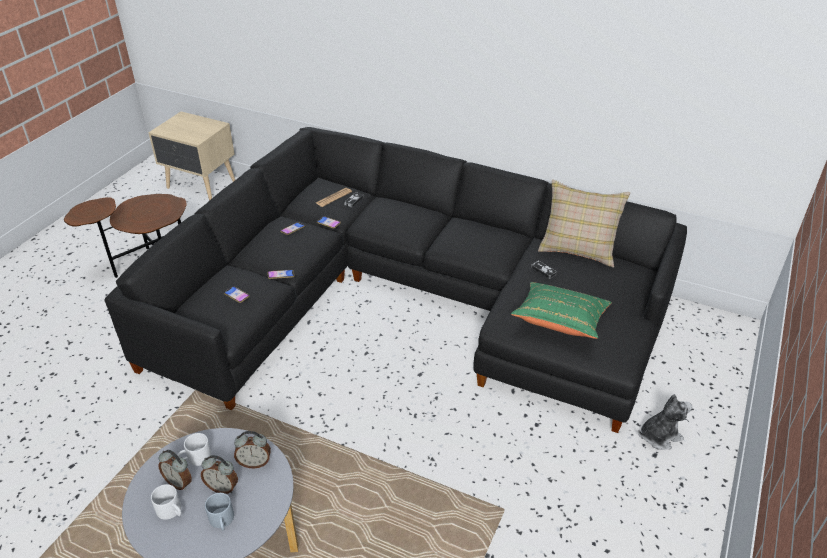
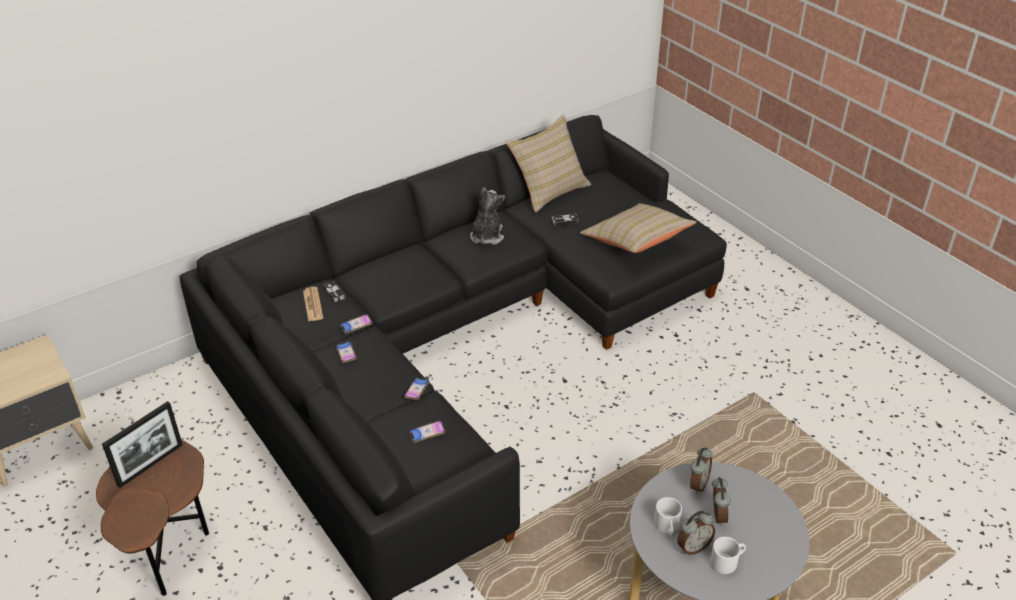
camera: 60 degrees left, 0 degrees up
(158, 206) = (150, 465): none -> picture frame
(222, 487) = (716, 516): alarm clock -> alarm clock turned 45 degrees counterclockwise
(222, 521) = (758, 526): grey mug -> none
(560, 322) = (636, 242): green pillow -> beige pillow
(659, 436) = (730, 277): plush toy -> plush toy (486, 236)

